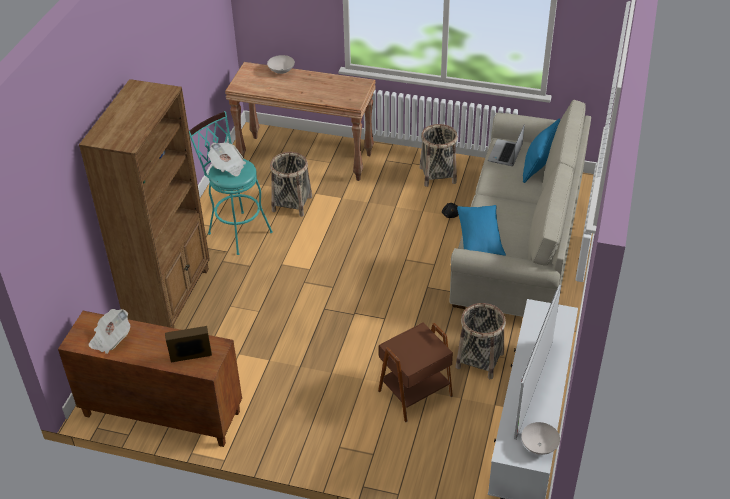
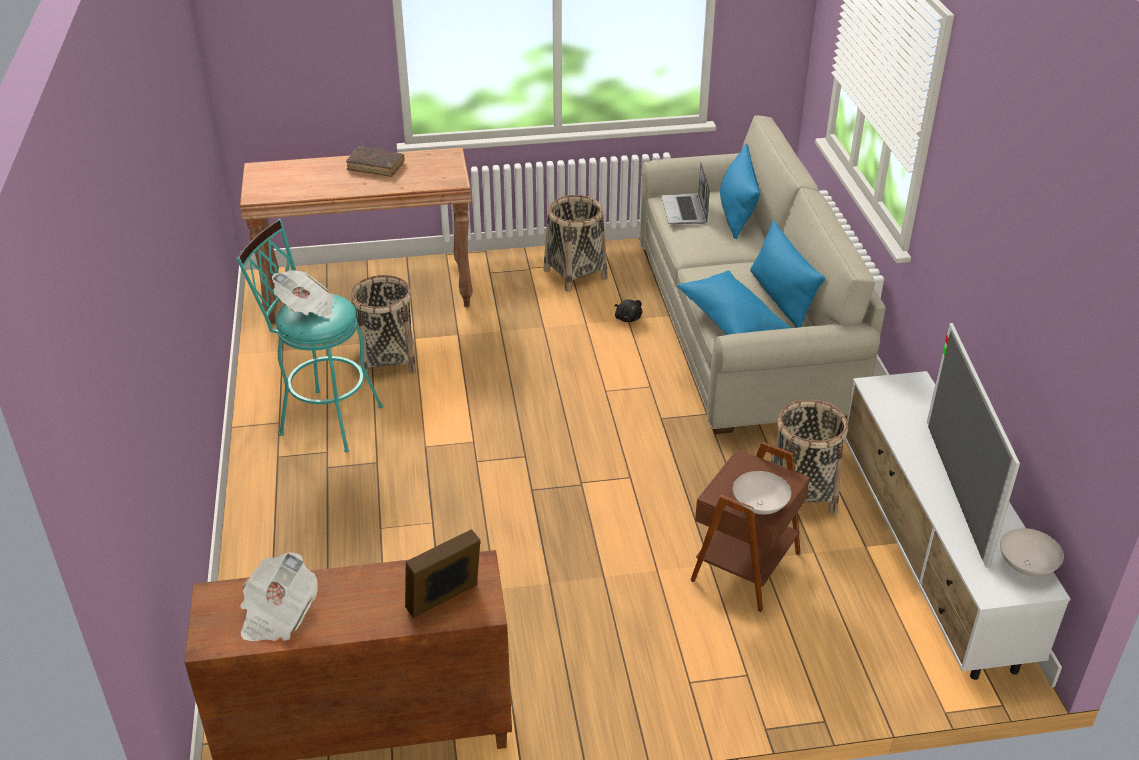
camera: 25 degrees left, 5 degrees down
(170, 297) = (271, 544): brown bookcase -> none
(281, 71) = (313, 163): white bowl -> white bowl (759, 506)
(315, 82) = (376, 166): none -> brown book
(522, 232) = (781, 298): none -> blue pillow

